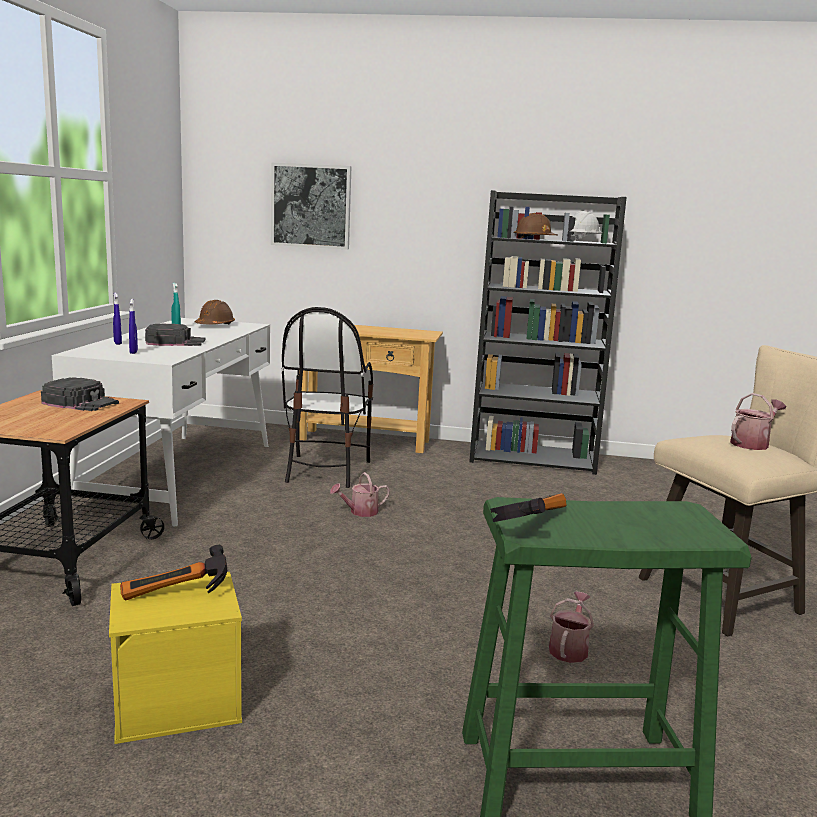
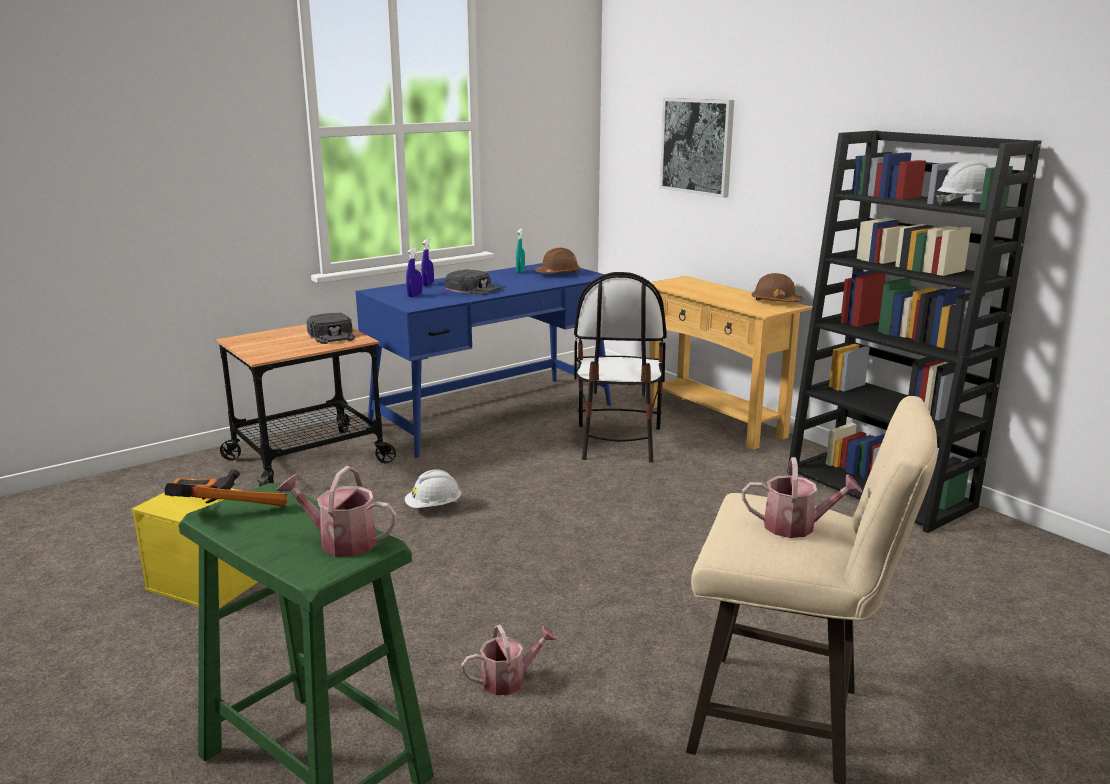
camera: 45 degrees right, 5 degrees up
(181, 475) = (494, 415): white desk -> blue desk
(274, 558) = (434, 507): none -> white hard hat
(325, 470) = (617, 442): chair -> chair turned 45 degrees counterclockwise
(360, 512) = (573, 491): watering can -> watering can (340, 542)
(534, 239) = (898, 198): brown hard hat -> brown hard hat (776, 302)

